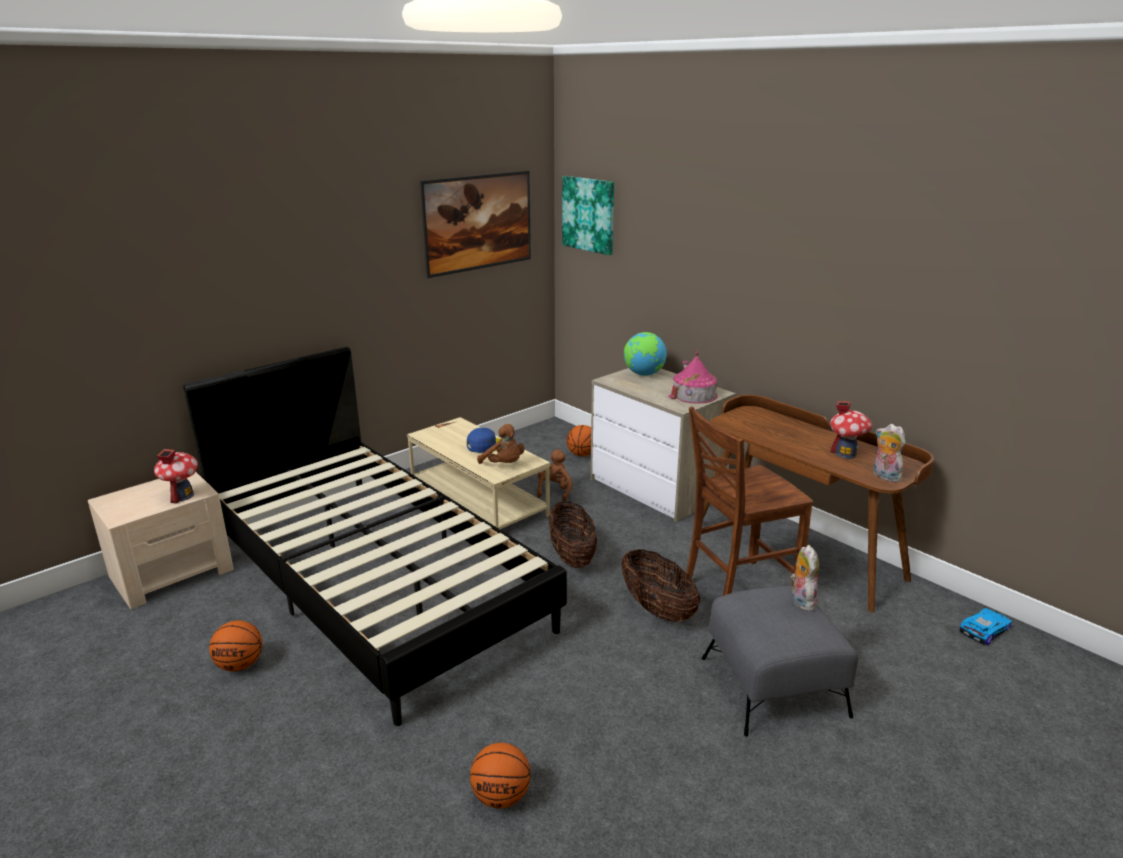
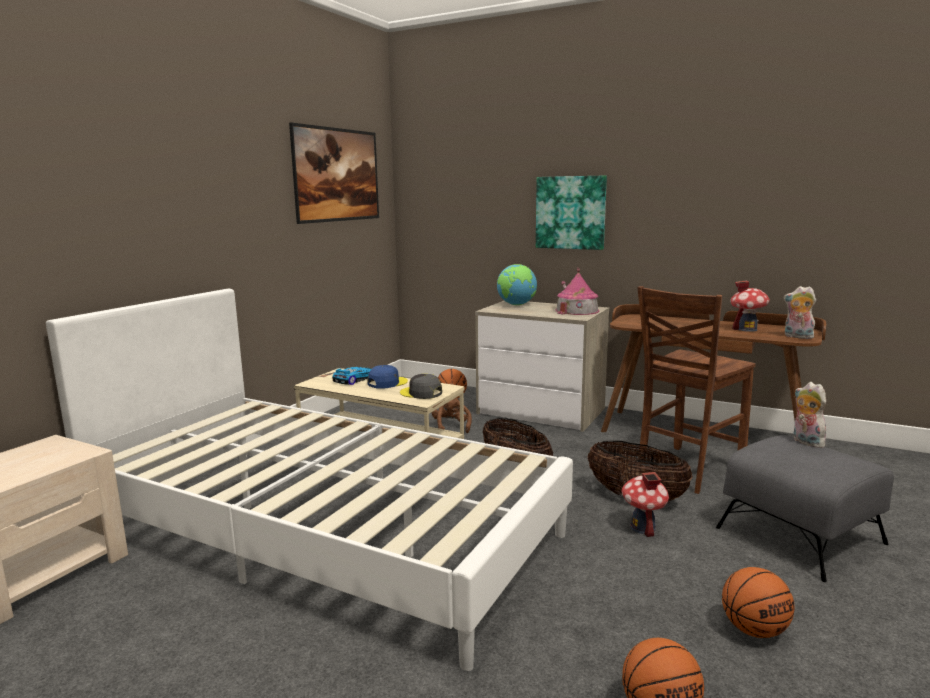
camera: 20 degrees left, 10 degrees down
(182, 496) = (60, 459): toy house -> toy house (642, 527)
(240, 665) = (204, 656): basketball -> basketball (754, 630)
(374, 580) = (321, 530): black bed -> white bed
(504, 464) = (421, 393): brown plush toy -> grey cap
(589, 214) = (434, 172): picture -> picture (570, 212)
(983, 629) = (895, 461): toy car -> toy car (354, 379)

